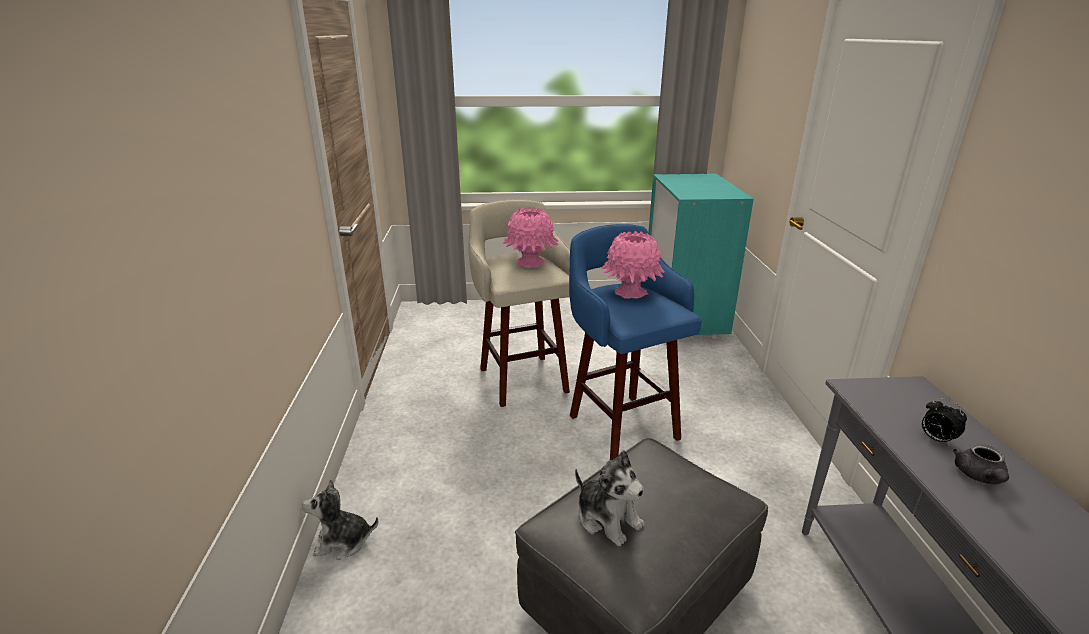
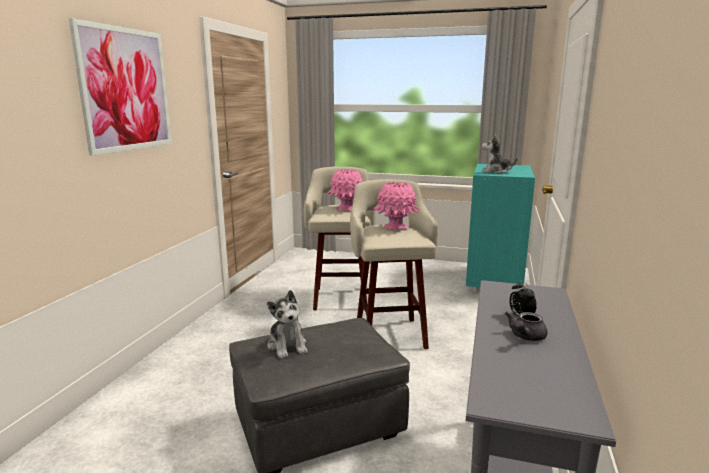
camera: 20 degrees right, 10 degrees down
(232, 133) = (126, 90): none -> picture
(343, 542) = (164, 358): plush toy -> plush toy (496, 172)
(621, 424) = (390, 333): blue stool -> beige stool

